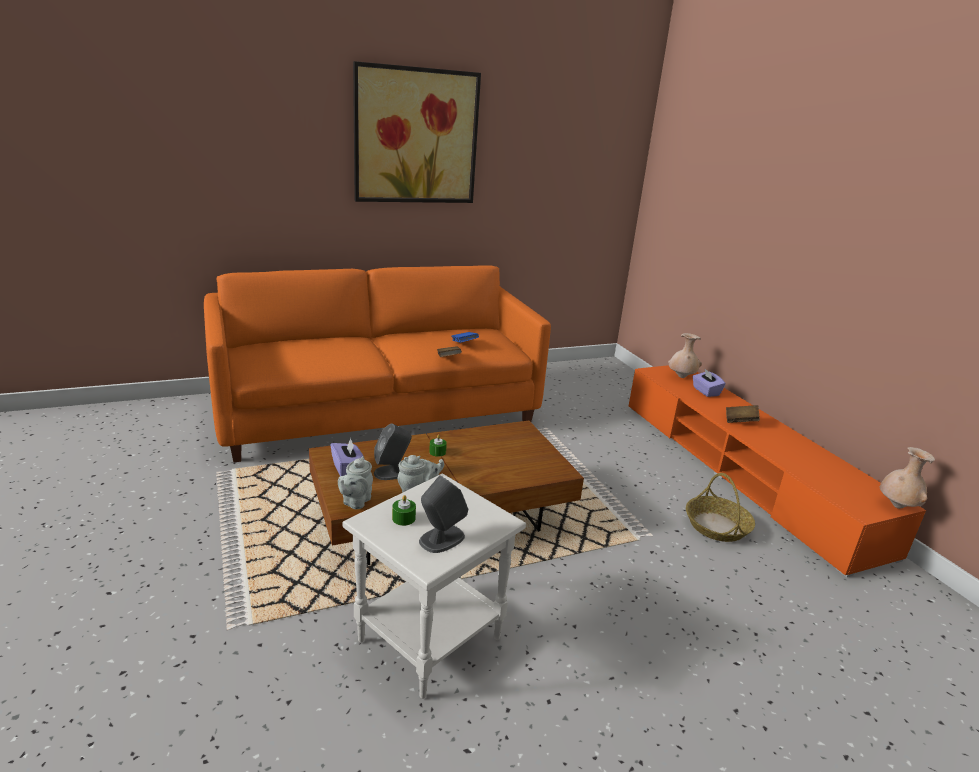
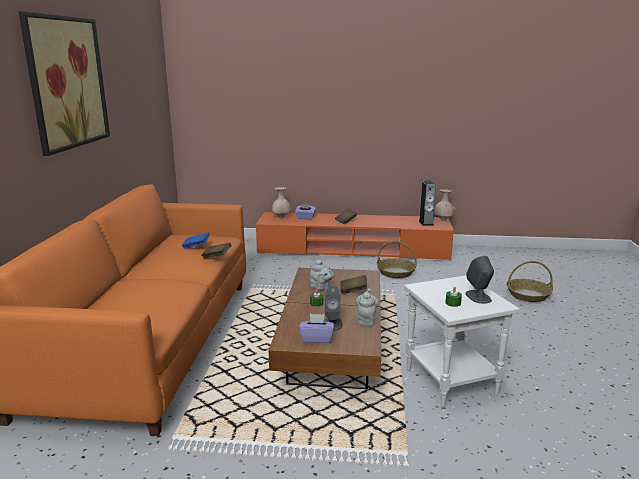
camera: 60 degrees left, 5 degrees down
(355, 502) = (363, 343): grey teapot -> grey teapot (321, 287)
(494, 469) = (353, 291): none -> brown book
(828, 710) = (528, 295): none -> basket
(851, 490) = (426, 223): none -> speaker

